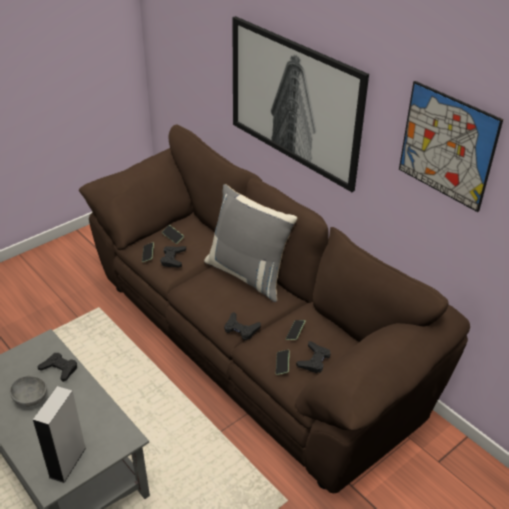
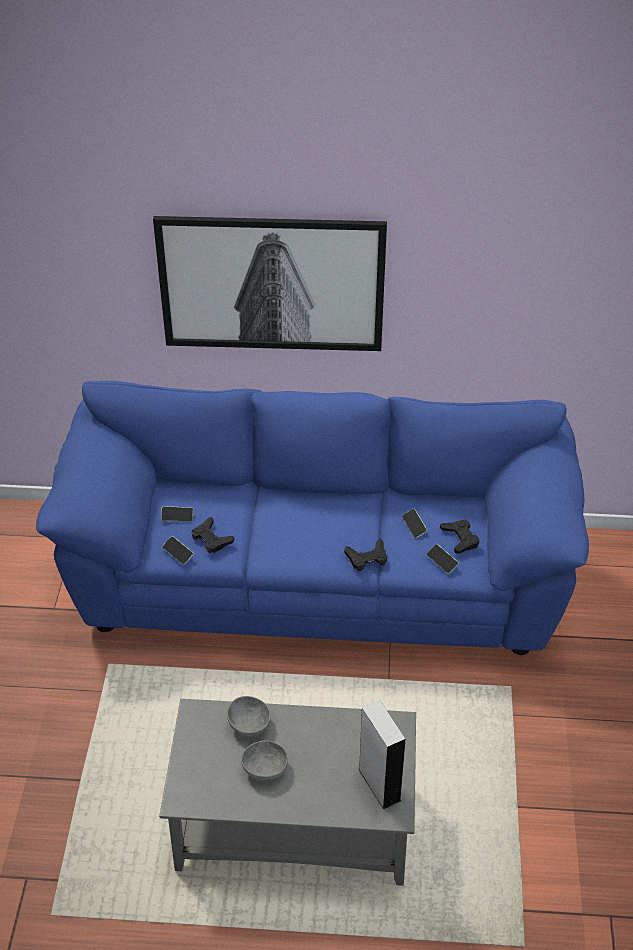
camera: 45 degrees left, 5 degrees up
(59, 369) = (249, 724): black game controller -> grey bowl
(248, 274) = (301, 503): grey pillow -> none
(251, 348) = (316, 586): brown sofa -> blue sofa
(447, 146) = (503, 259): picture -> none

